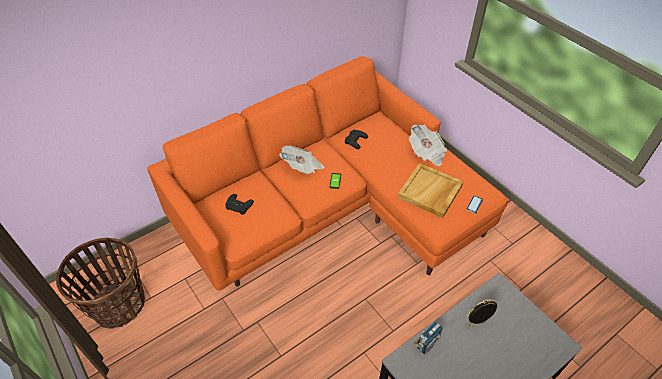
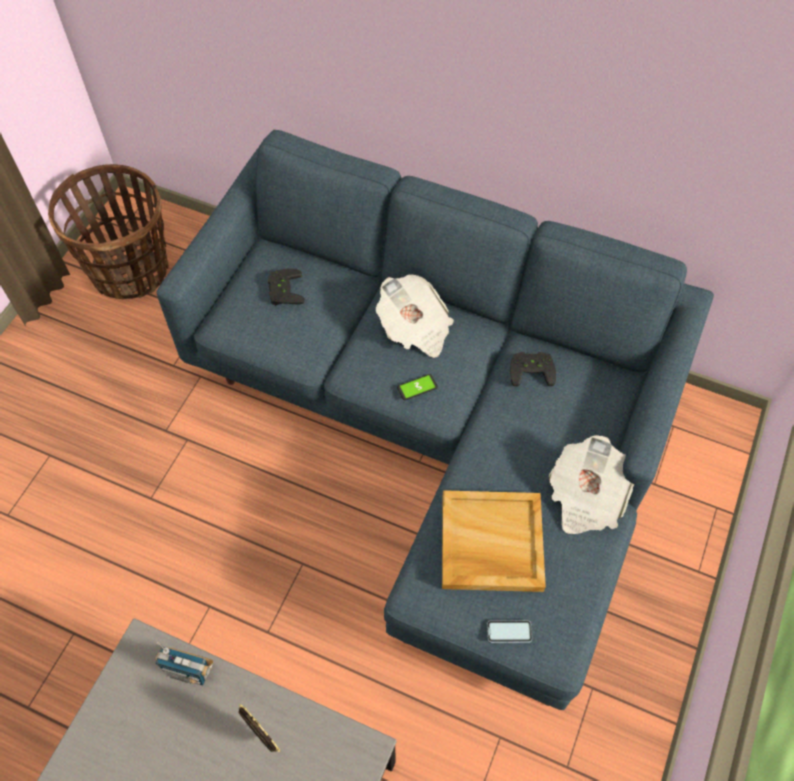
camera: 60 degrees right, 10 degrees up
(331, 209) = (443, 429): orange sofa -> blue sofa

